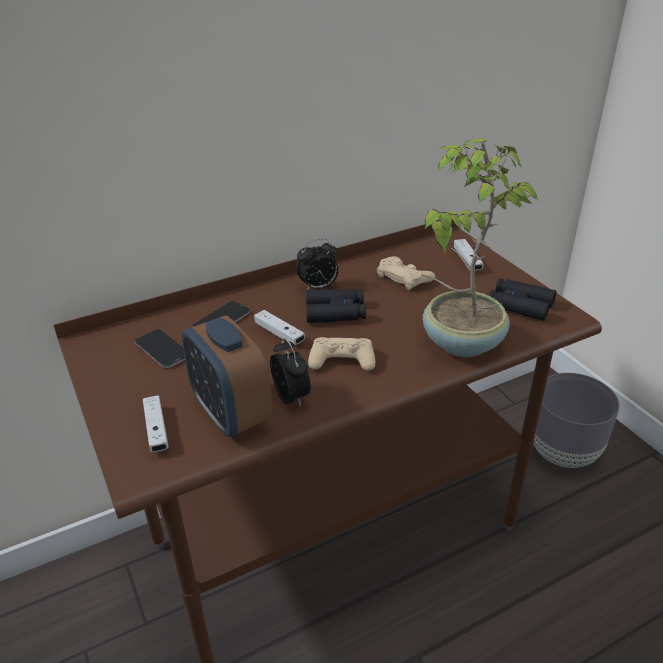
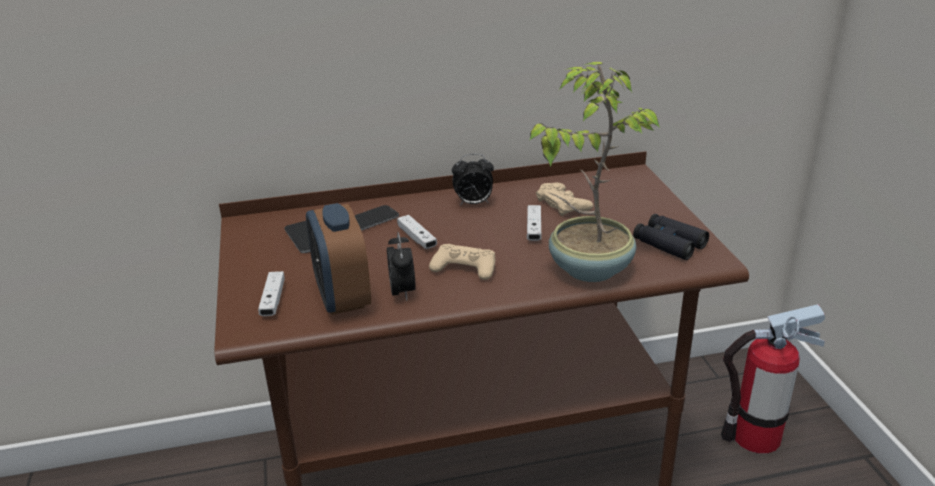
camera: 15 degrees right, 5 degrees down
(335, 312) = (479, 227): black binoculars -> none
(467, 260) = (637, 196): white game controller -> white game controller (534, 229)
(563, 453) = (755, 437): grey planter -> fire extinguisher

